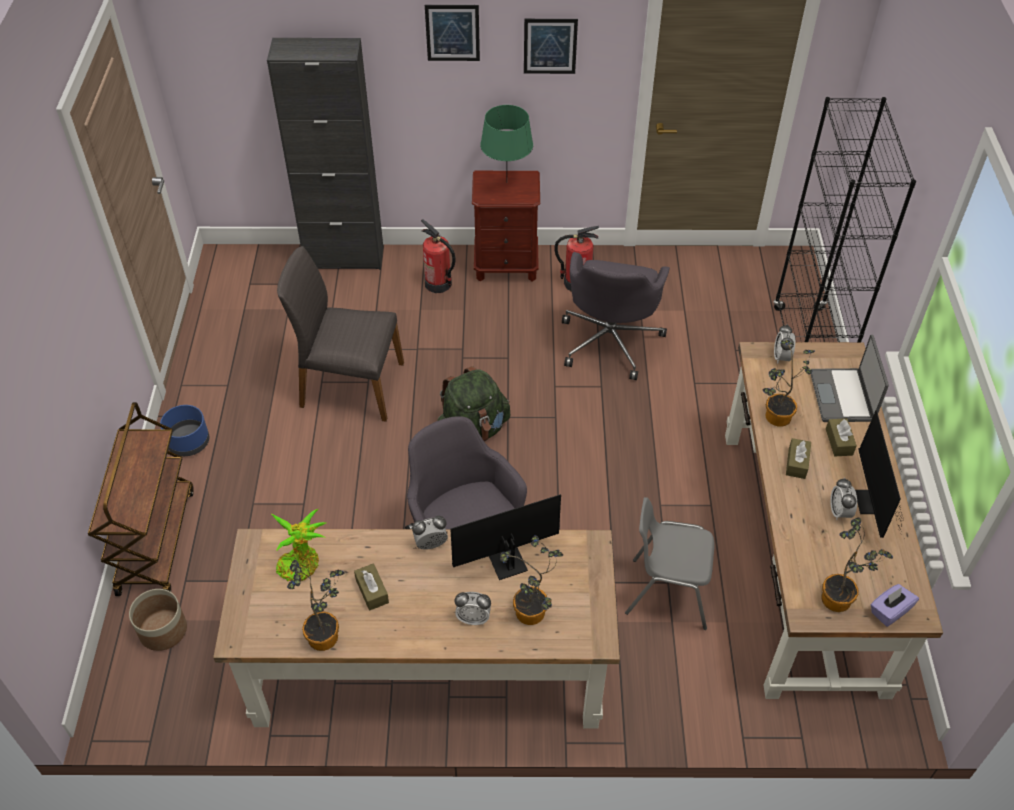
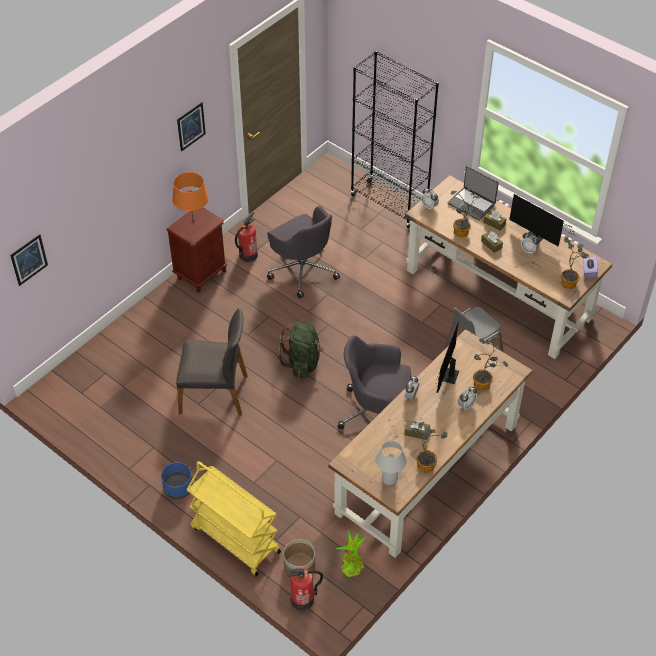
camera: 50 degrees left, 0 degrees up
(155, 540) = (234, 539): brown cart -> yellow cart
(265, 611) = (389, 479): none -> white table lamp
(301, 563) = (375, 450): potted plant -> potted plant (351, 564)
(344, 258) = (111, 338): black cabinet -> none
(350, 385) = (215, 393): grey chair -> grey chair turned 135 degrees counterclockwise
(438, 284) = (181, 310): fire extinguisher -> fire extinguisher (302, 599)
(452, 32) = (143, 152): picture -> picture (29, 260)
(507, 183) = (193, 221): green table lamp -> orange table lamp

